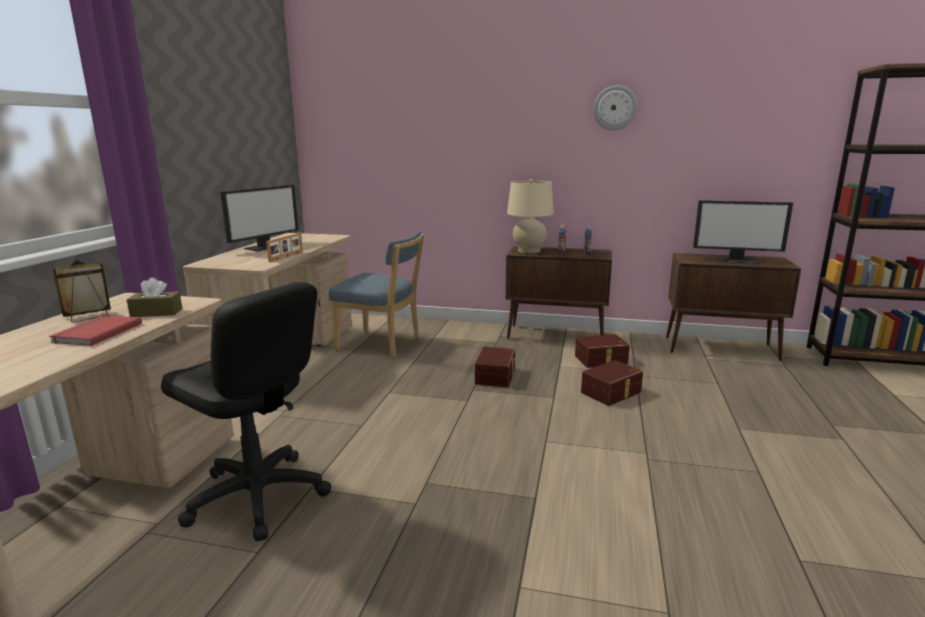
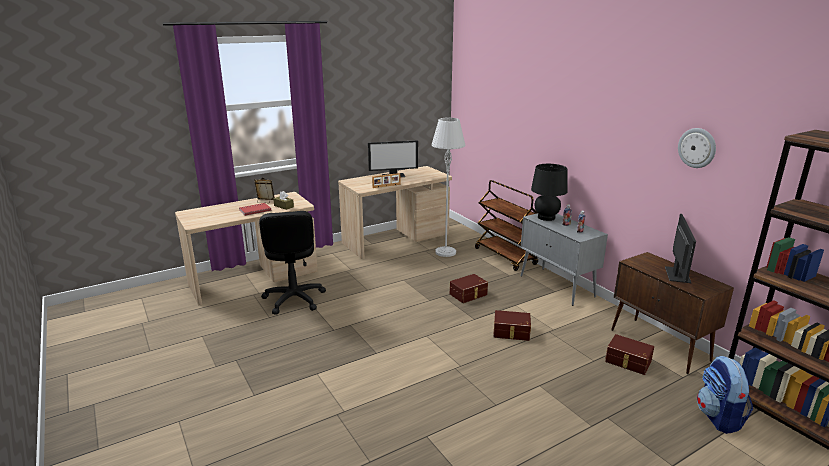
camera: 45 degrees right, 5 degrees up
(382, 345) = (445, 252): blue chair -> grey floor lamp
(456, 327) = (505, 256): none -> brown cart
(529, 251) = (546, 217): beige table lamp -> black table lamp
(557, 335) = (557, 286): brown cabinet -> grey cabinet
(601, 360) = (549, 313): brown storage box -> brown storage box (628, 362)
(615, 108) = (621, 121): wall clock -> wall clock (697, 148)
(736, 260) = (676, 274): monitor -> monitor turned 135 degrees counterclockwise
(863, 382) = (719, 417): none -> backpack

